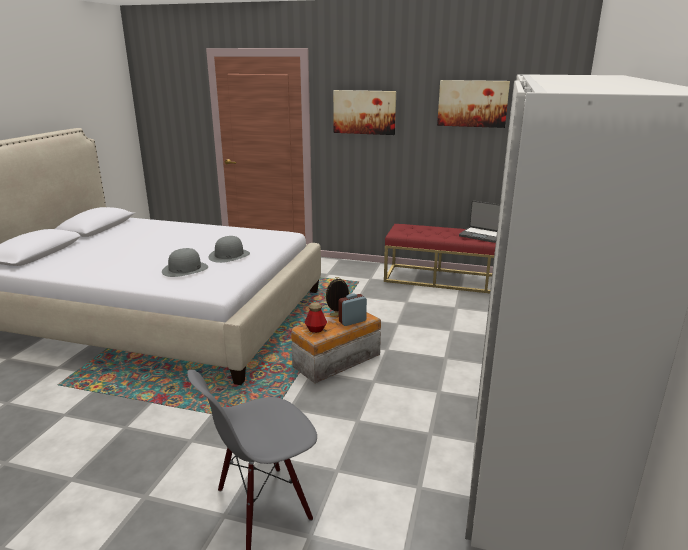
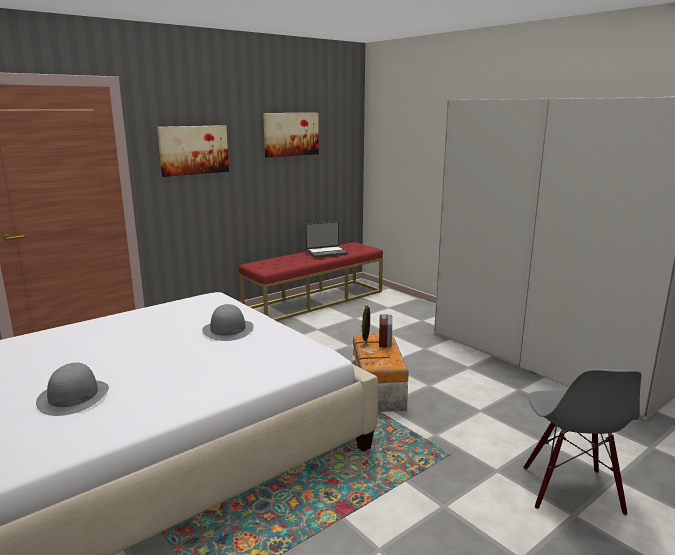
camera: 55 degrees left, 5 degrees down
(185, 269) = (236, 356): grey hat -> grey hat (73, 397)
(316, 329) = (382, 360): bottle -> none

